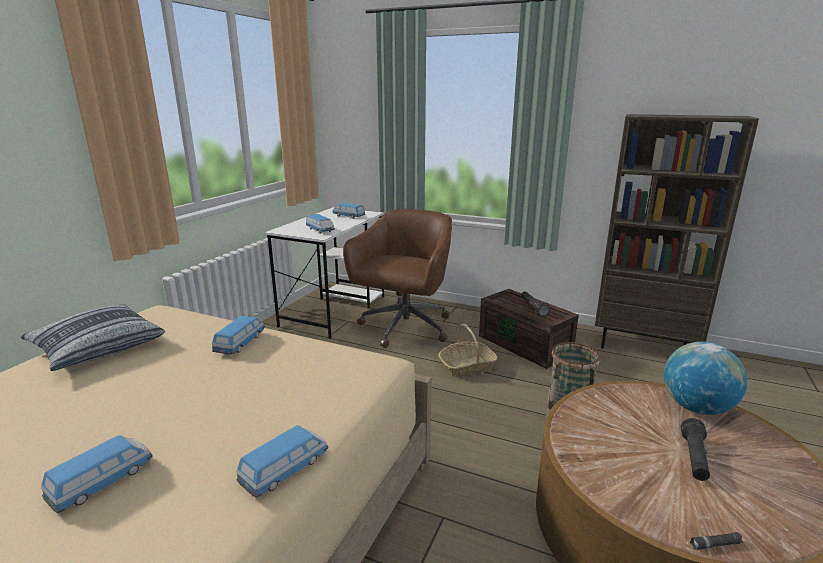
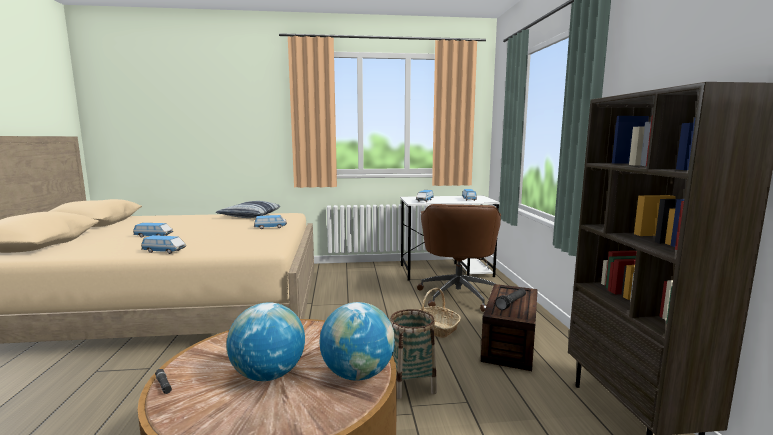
camera: 60 degrees right, 10 degrees down
(404, 328) = (458, 295): brown office chair -> brown office chair turned 105 degrees clockwise
(694, 458) = (268, 374): black flashlight -> globe

